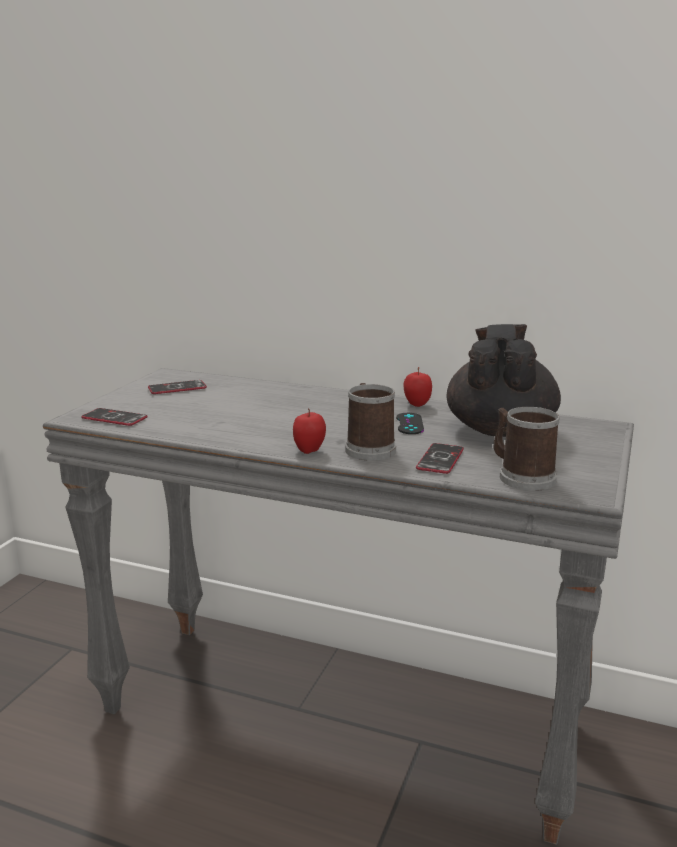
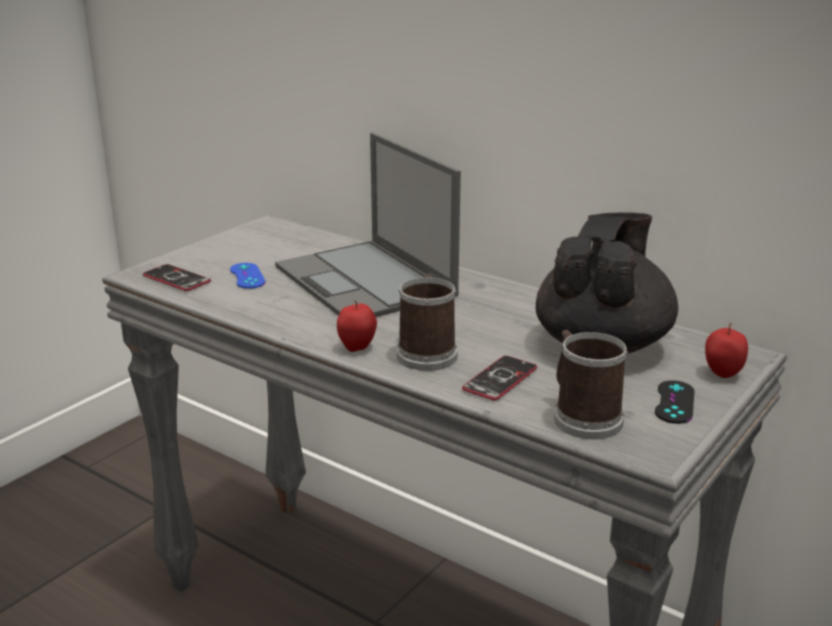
camera: 15 degrees right, 5 degrees up
(177, 388) = (266, 245): phone -> none
(177, 411) = (247, 276): none -> blue game controller
(282, 406) = (366, 281): none -> laptop
(409, 424) = (497, 323): black game controller -> black game controller (674, 402)
(417, 405) = (524, 297): apple -> apple (722, 374)

